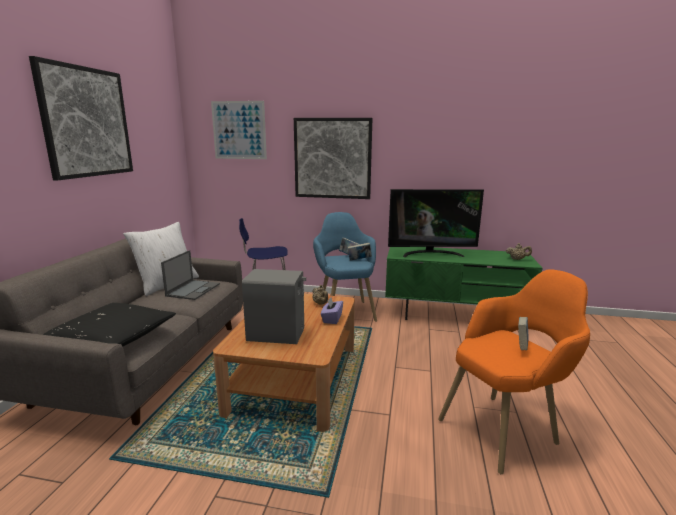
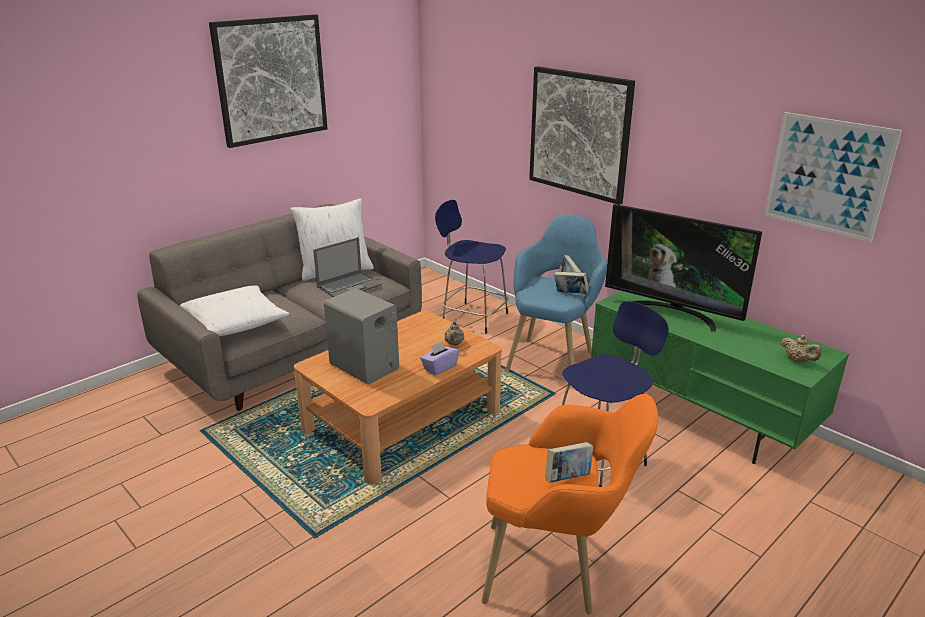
camera: 35 degrees right, 10 degrees up
(114, 337) = (235, 322): black pillow -> white pillow
(239, 130) = (475, 74): picture -> picture (827, 176)
(442, 354) = (600, 460): none -> blue stool

